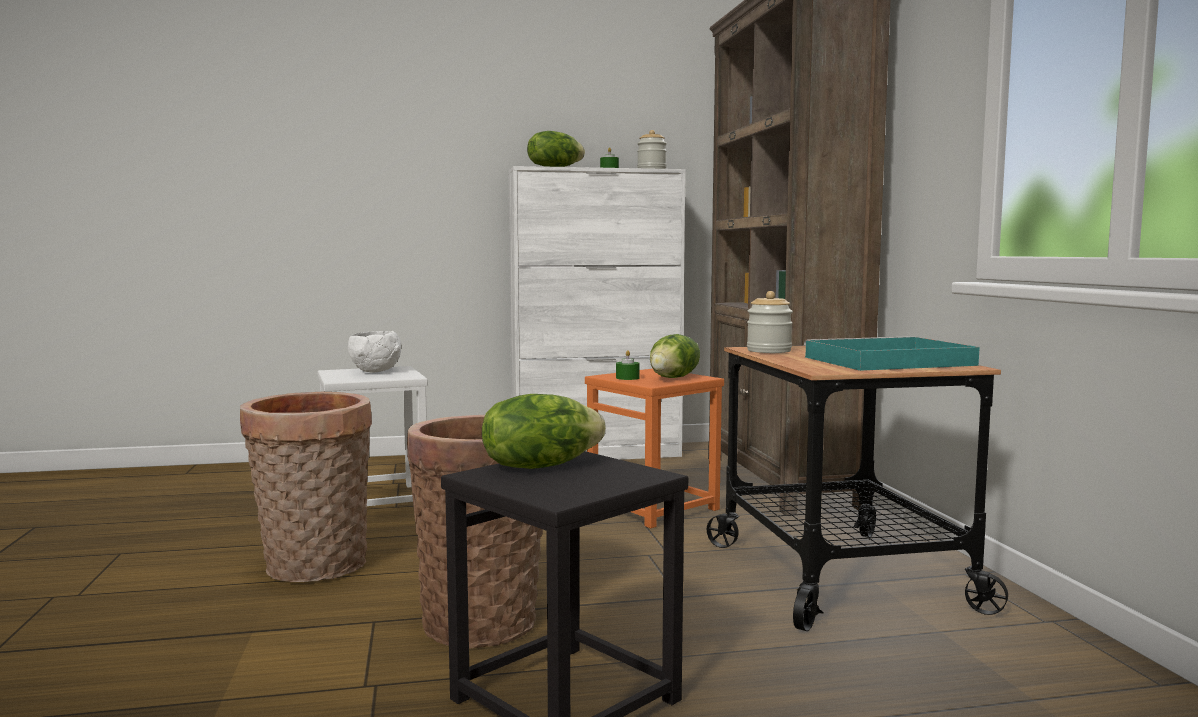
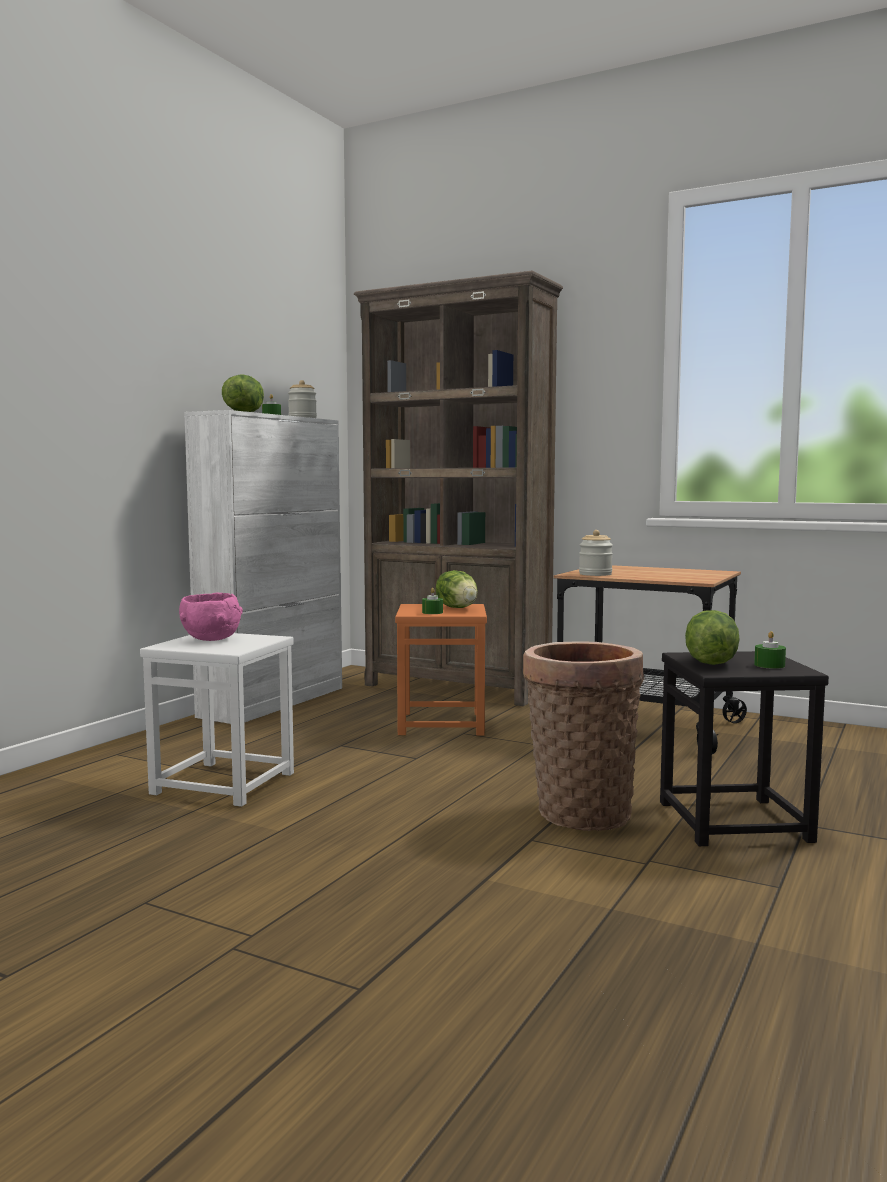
camera: 50 degrees left, 0 degrees up
(314, 569) = (373, 836): basket -> none
(375, 371) = (211, 639): white bowl -> pink bowl
(570, 485) = (769, 665): none -> green candle
(886, 361) = (682, 573): turquoise tray -> none

